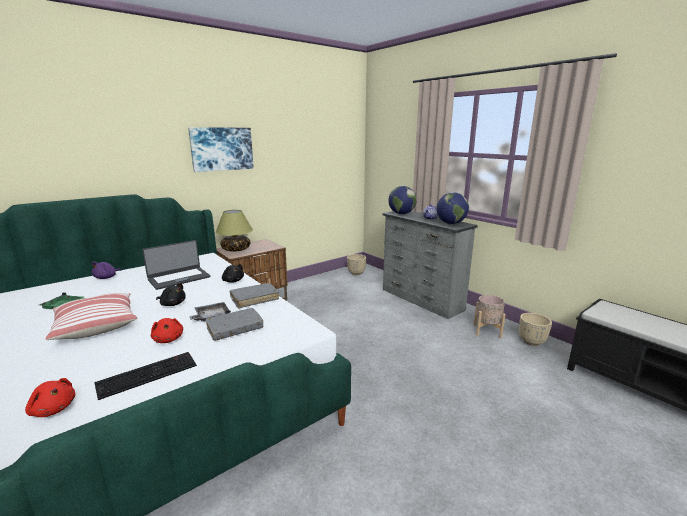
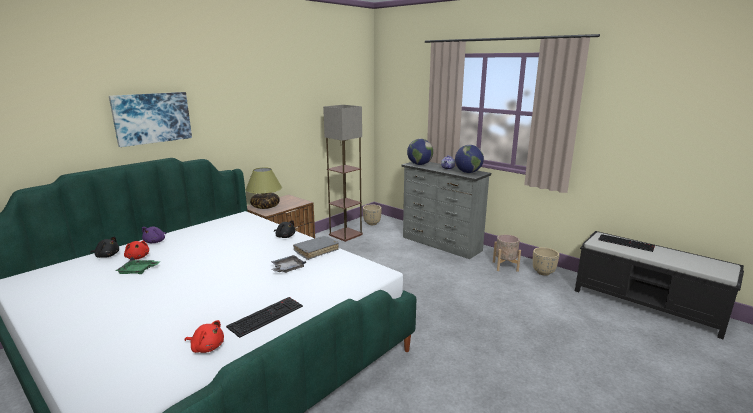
camera: 10 degrees left, 0 degrees up
(96, 326) = (185, 284): pillow -> none
(168, 339) = (262, 289): red plush toy -> red plush toy (138, 257)
(172, 304) = (242, 260): black plush toy -> black plush toy (107, 256)
(179, 278) = (230, 237): laptop -> none
(221, 149) = (248, 108): picture -> picture (152, 118)
(235, 329) = (315, 276): grey book -> none
(325, 283) = (345, 235): none -> floor lamp
(639, 317) = (626, 243): none -> keyboard

